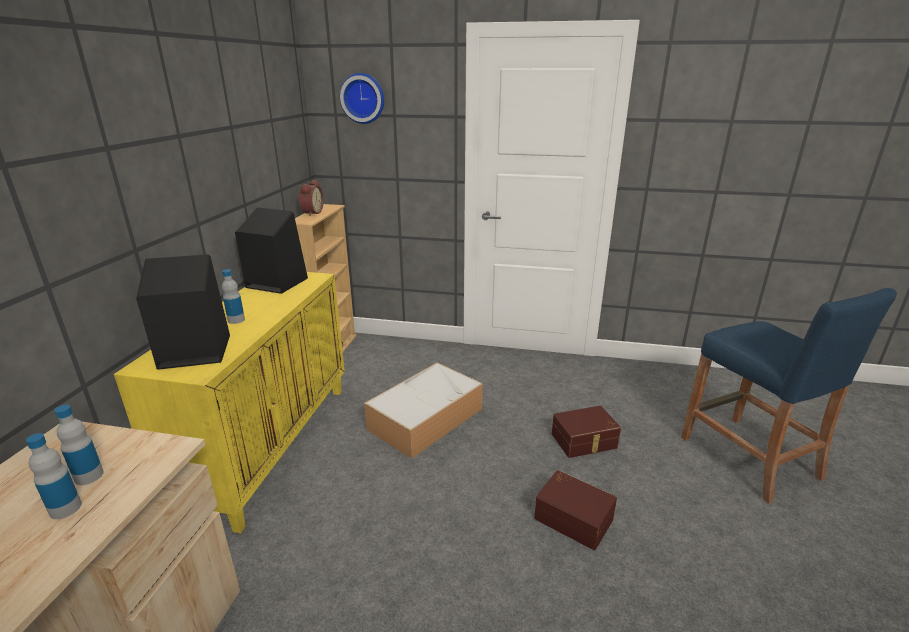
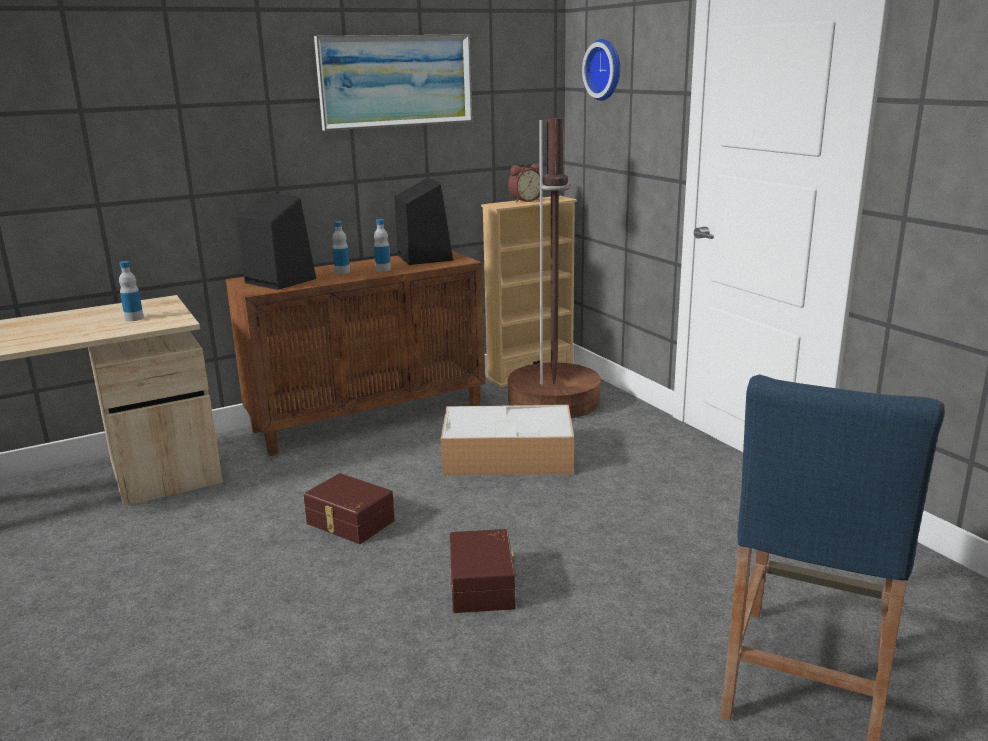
camera: 50 degrees right, 5 degrees down
(65, 508) = (104, 325): bottle -> bottle (383, 269)
(213, 114) = (396, 81): none -> picture
(270, 444) = (369, 417): yellow cabinet -> brown cabinet
(383, 364) = (554, 401): none -> brown floor lamp
(584, 441) = (621, 549): brown storage box -> brown storage box (349, 523)

